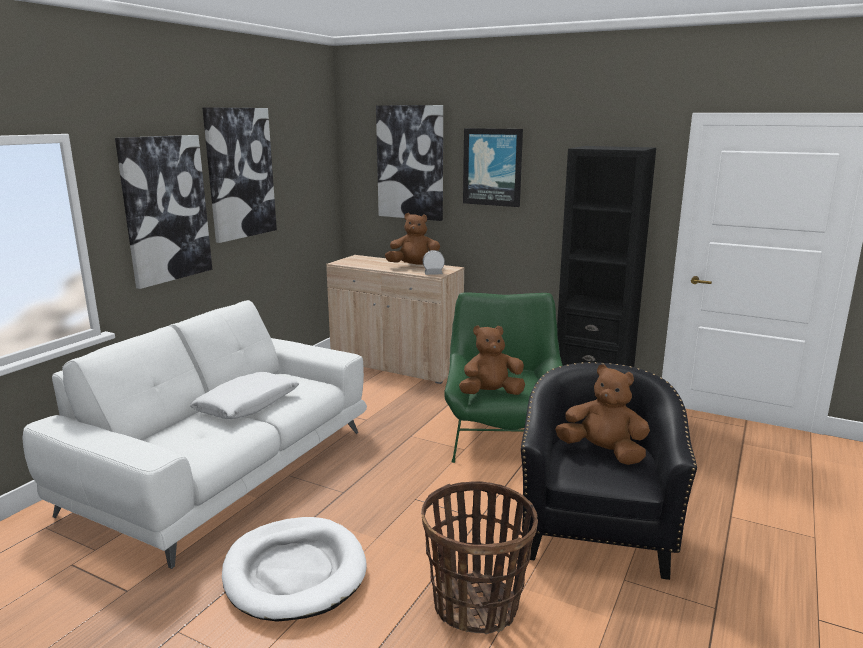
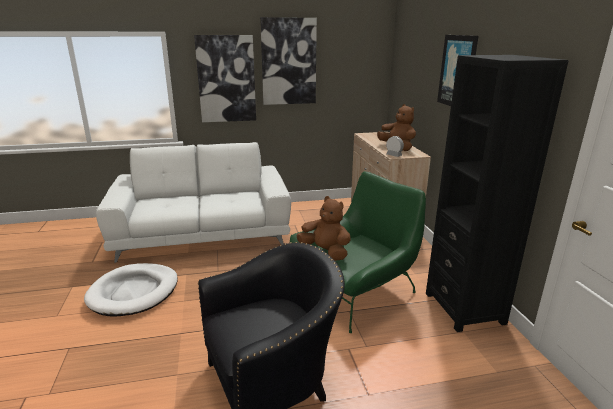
camera: 50 degrees right, 5 degrees up
(247, 405) = (207, 200): white pillow -> none
(410, 162) = (419, 63): picture -> none
(476, 605) = (146, 363): basket -> none
(603, 452) = (271, 321): brown plush toy -> none

